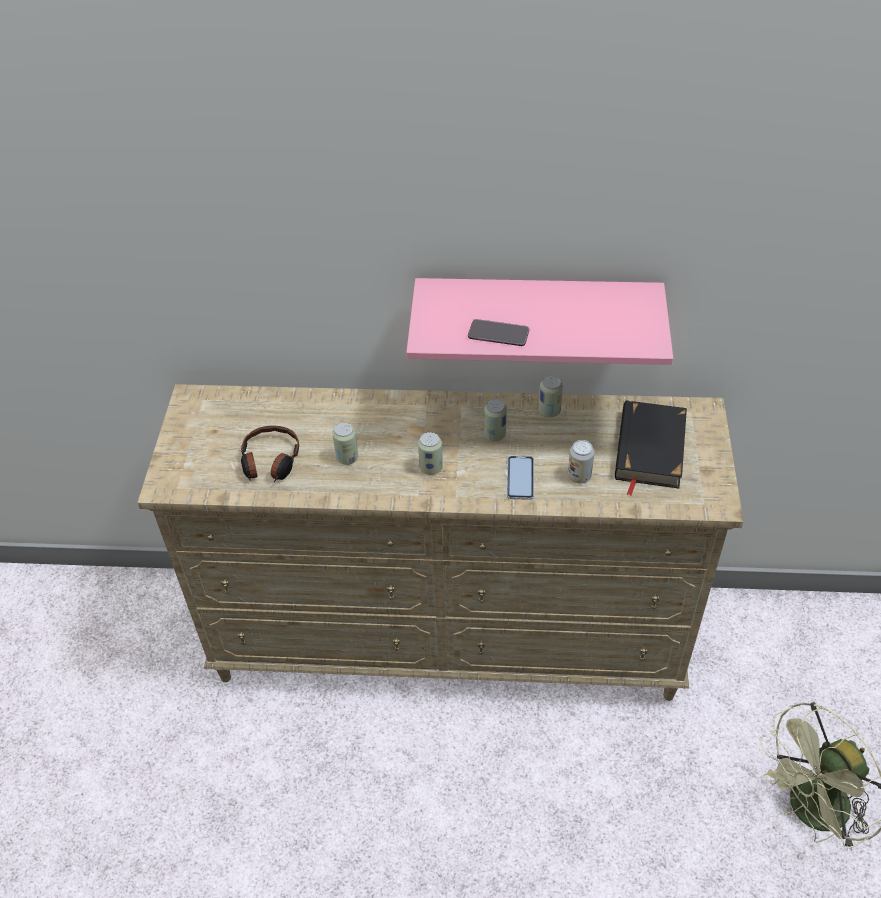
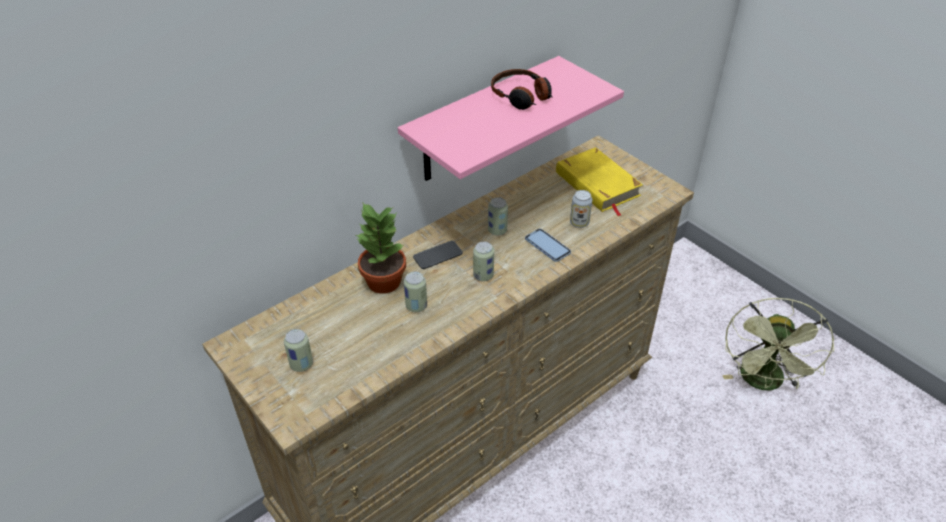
camera: 45 degrees left, 5 degrees down
(270, 461) = (360, 346): headphones -> headphones (521, 96)
(348, 419) = (383, 281): none -> potted plant
(498, 334) = (505, 130): phone -> phone (438, 255)
(549, 411) = (512, 197): can -> can (301, 364)
(649, 449) = (597, 184): black book -> yellow book

